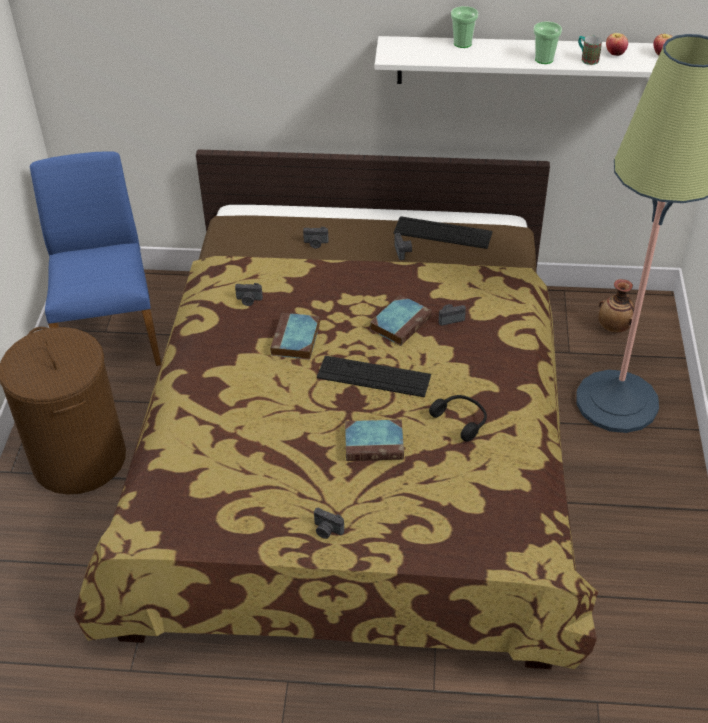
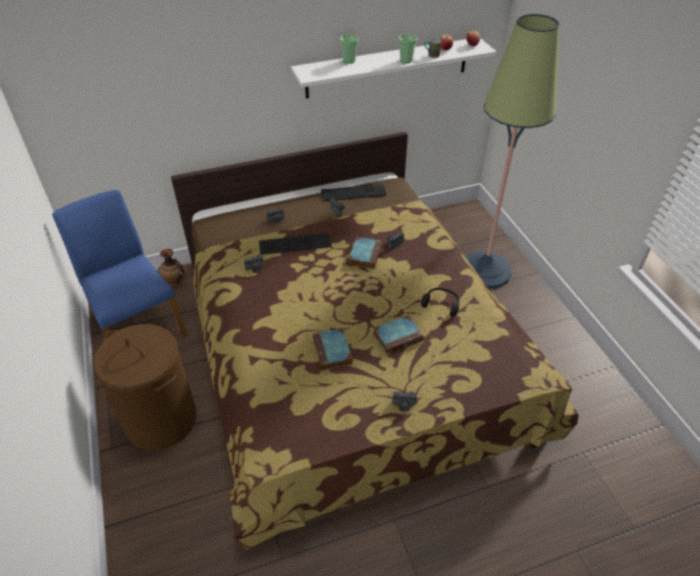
camera: 25 degrees left, 0 degrees up
(296, 340) = (304, 285): book -> book (333, 352)
(373, 376) = (369, 293): keyboard -> keyboard (295, 244)
(614, 328) = (458, 228): vase -> vase (174, 282)

